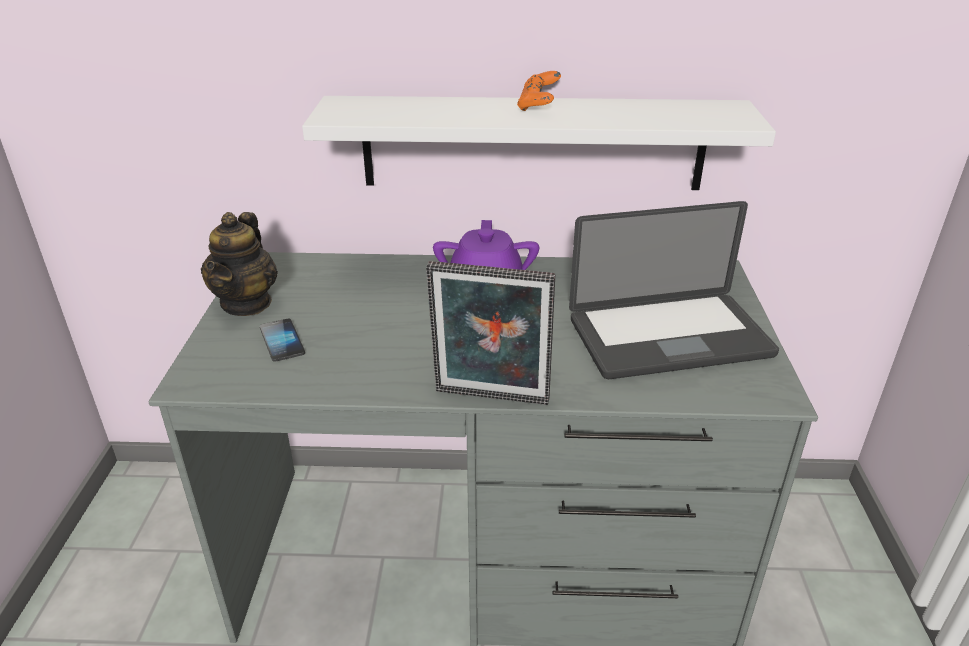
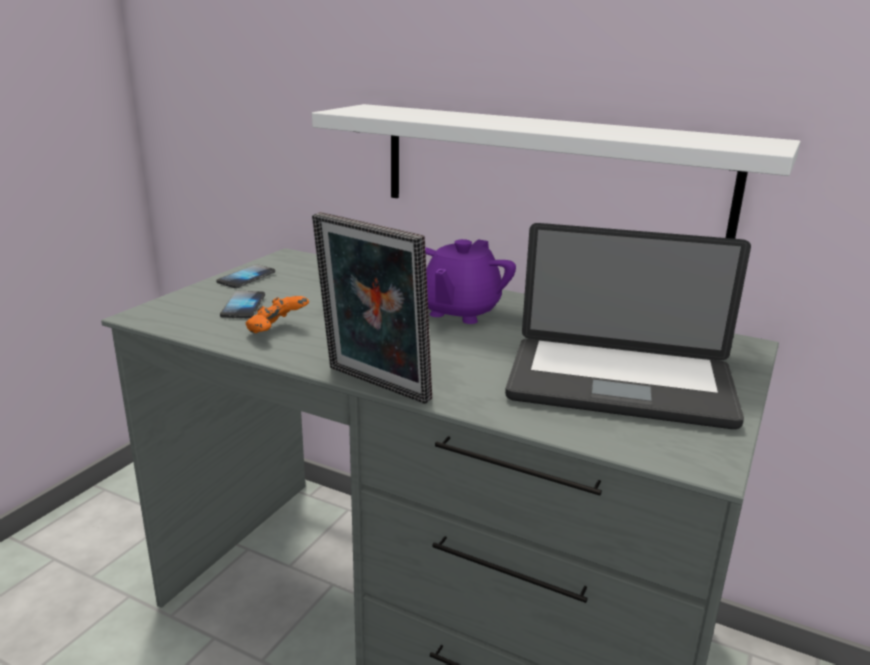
camera: 25 degrees right, 10 degrees down
(247, 303) = (246, 278): teapot -> phone
(538, 107) = (545, 122): orange game controller -> orange game controller (277, 331)

